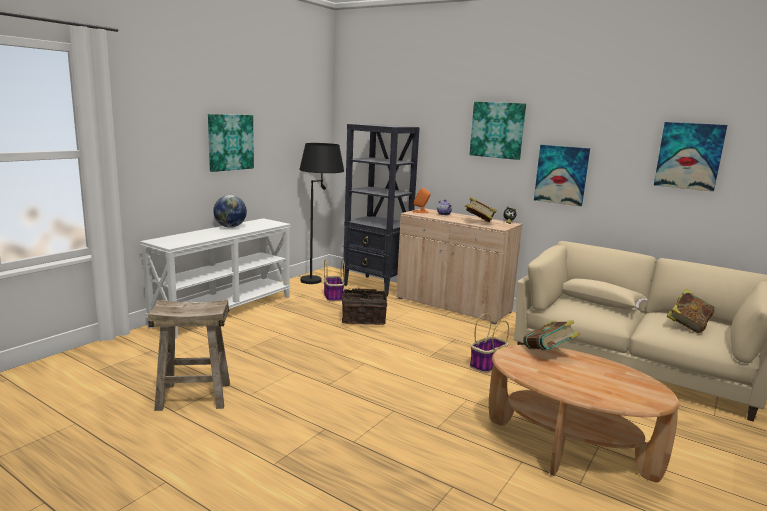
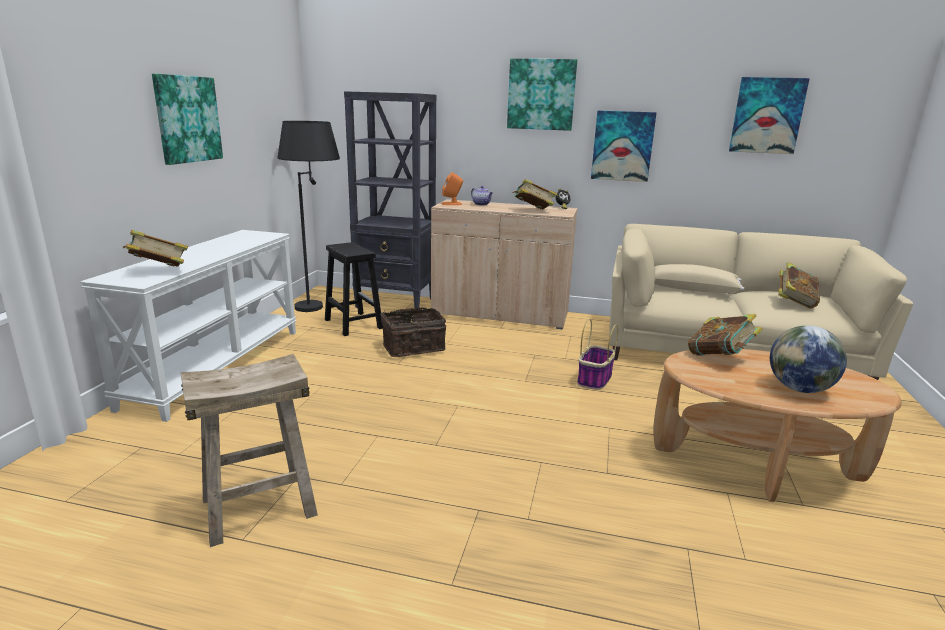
camera: 20 degrees left, 5 degrees up
(186, 240) = (159, 271): none -> book
(230, 227) = (208, 246): globe -> globe (799, 389)
(333, 296) = (352, 323): basket -> black stool

